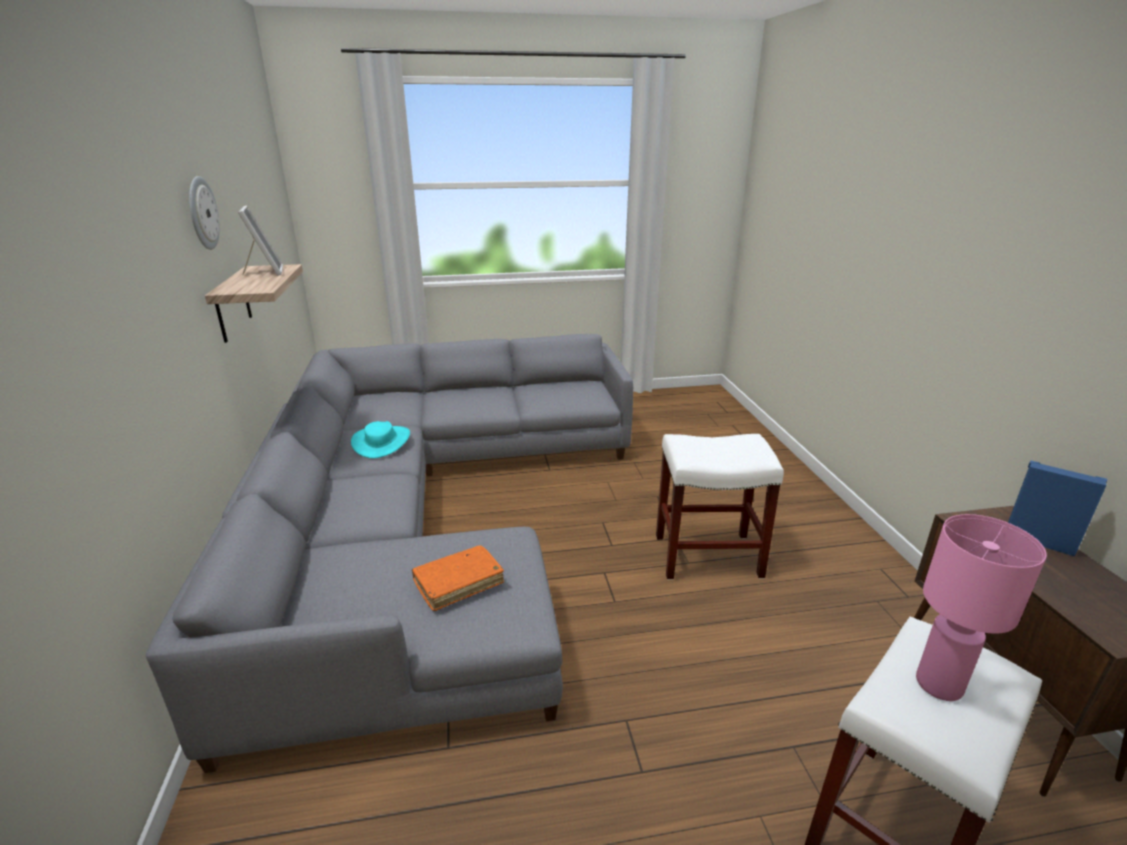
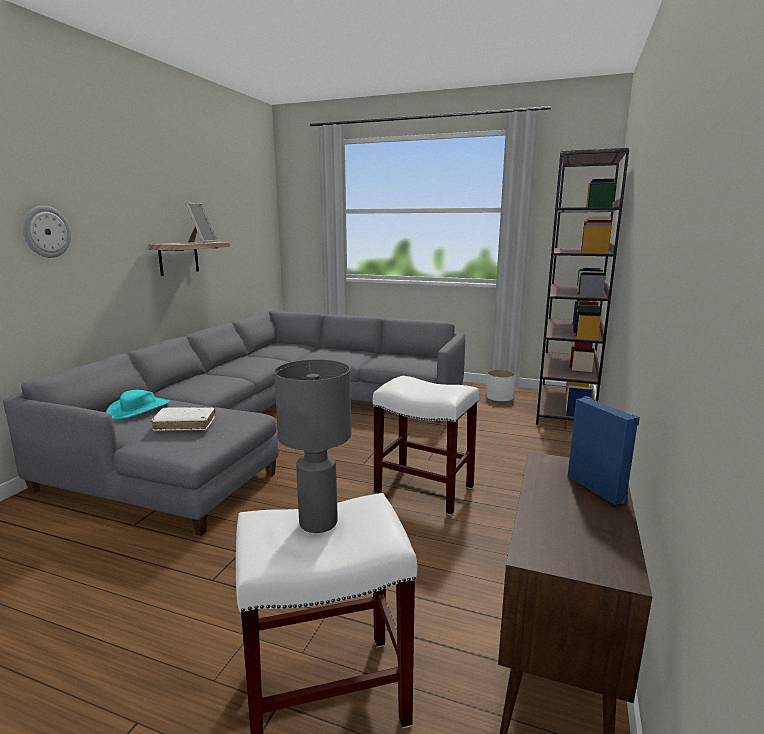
camera: 30 degrees right, 10 degrees down
(202, 213) = (162, 201): wall clock -> wall clock (46, 232)
(382, 442) = (253, 362): turquoise hat -> turquoise hat (139, 409)
(458, 583) = (185, 424): orange book -> white book
(643, 408) = (499, 397): none -> white planter
(719, 411) = (566, 410): none -> brown bookcase
(940, 684) = (319, 523): pink table lamp -> grey table lamp

